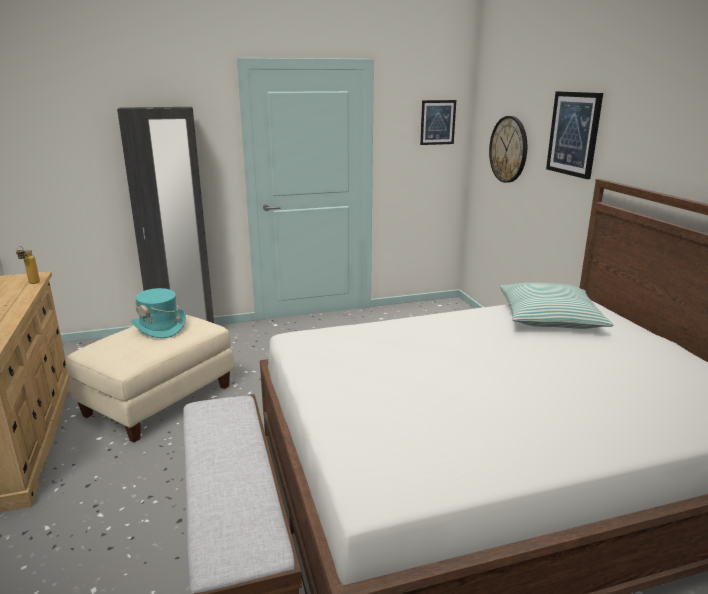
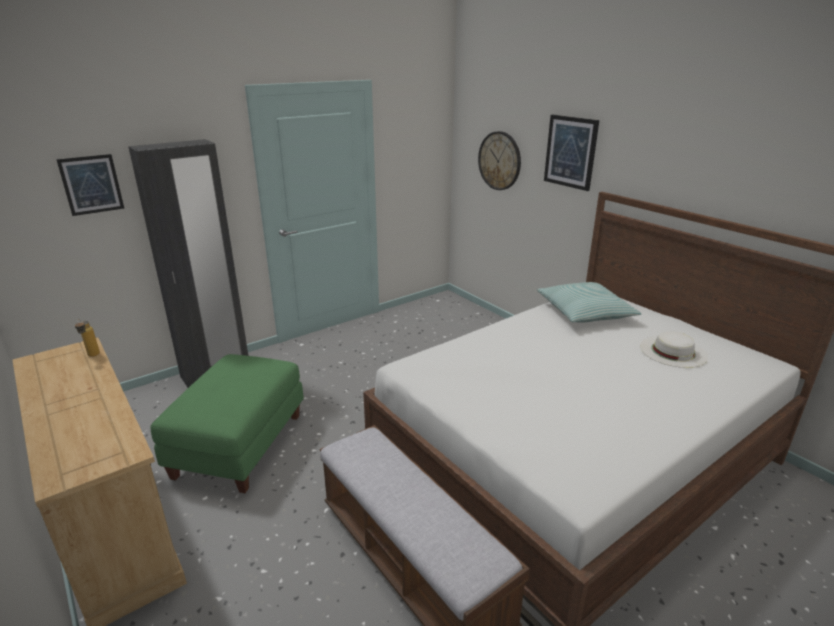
camera: 20 degrees left, 5 degrees up
(159, 400) = (239, 444): beige ottoman -> green ottoman
(160, 327) = (233, 374): turquoise hat -> none
(437, 122) = (427, 135): picture -> picture (91, 184)
(632, 373) = (673, 351): none -> white hat

